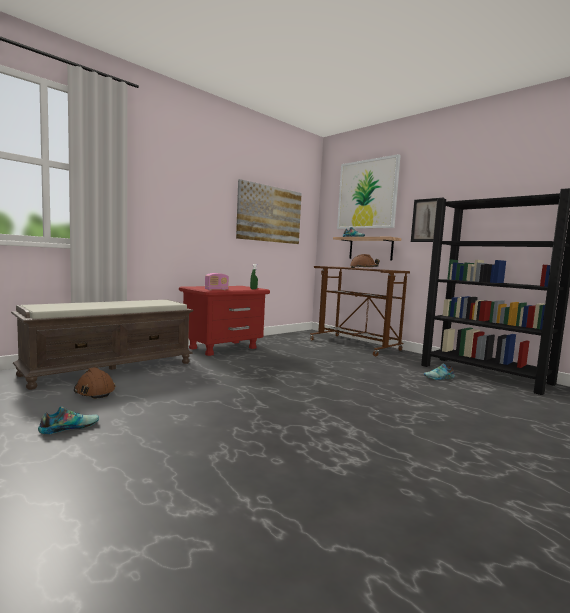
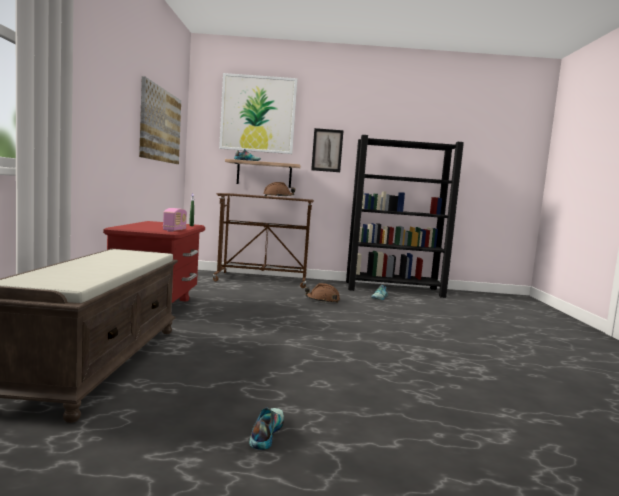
camera: 45 degrees left, 0 degrees up
(94, 391) = (168, 393): brown hard hat -> brown hard hat (322, 300)

